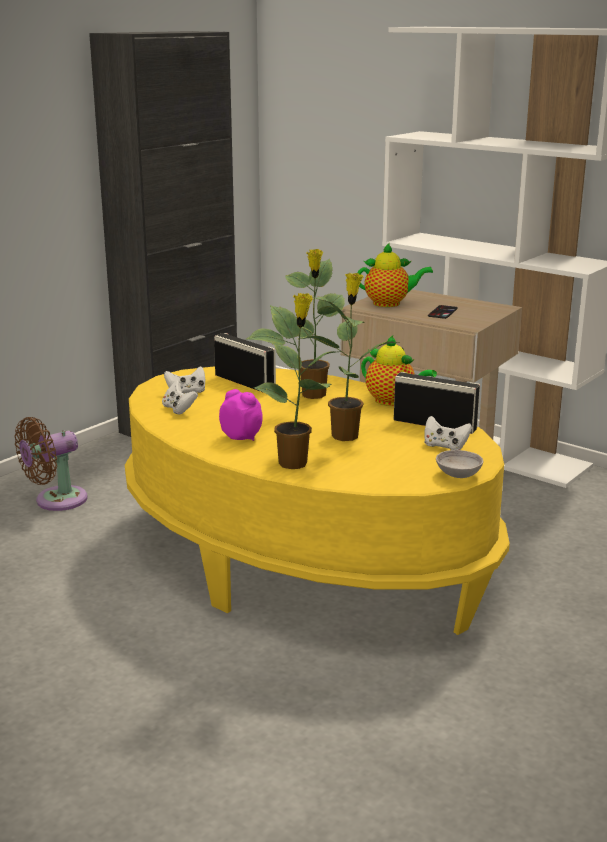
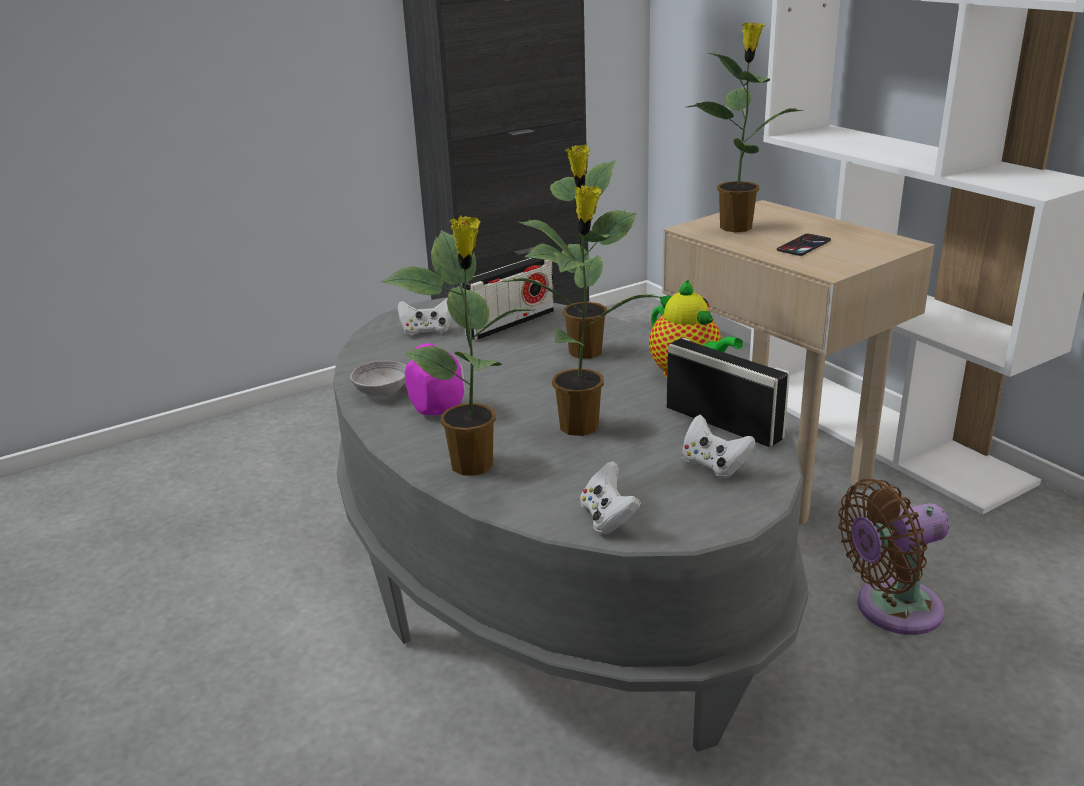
camera: 20 degrees right, 5 degrees up
(56, 501) = (313, 439): brown fan -> brown fan (890, 609)
(179, 409) = (396, 356): white game controller -> white game controller (607, 518)
(245, 382) = (510, 323): radio -> radio turned 75 degrees clockwise
(303, 559) = (549, 574): yellow coffee table -> grey coffee table
(390, 304) = (737, 226): teapot -> potted plant
(458, 474) = (701, 523): grey bowl -> grey bowl (382, 392)

